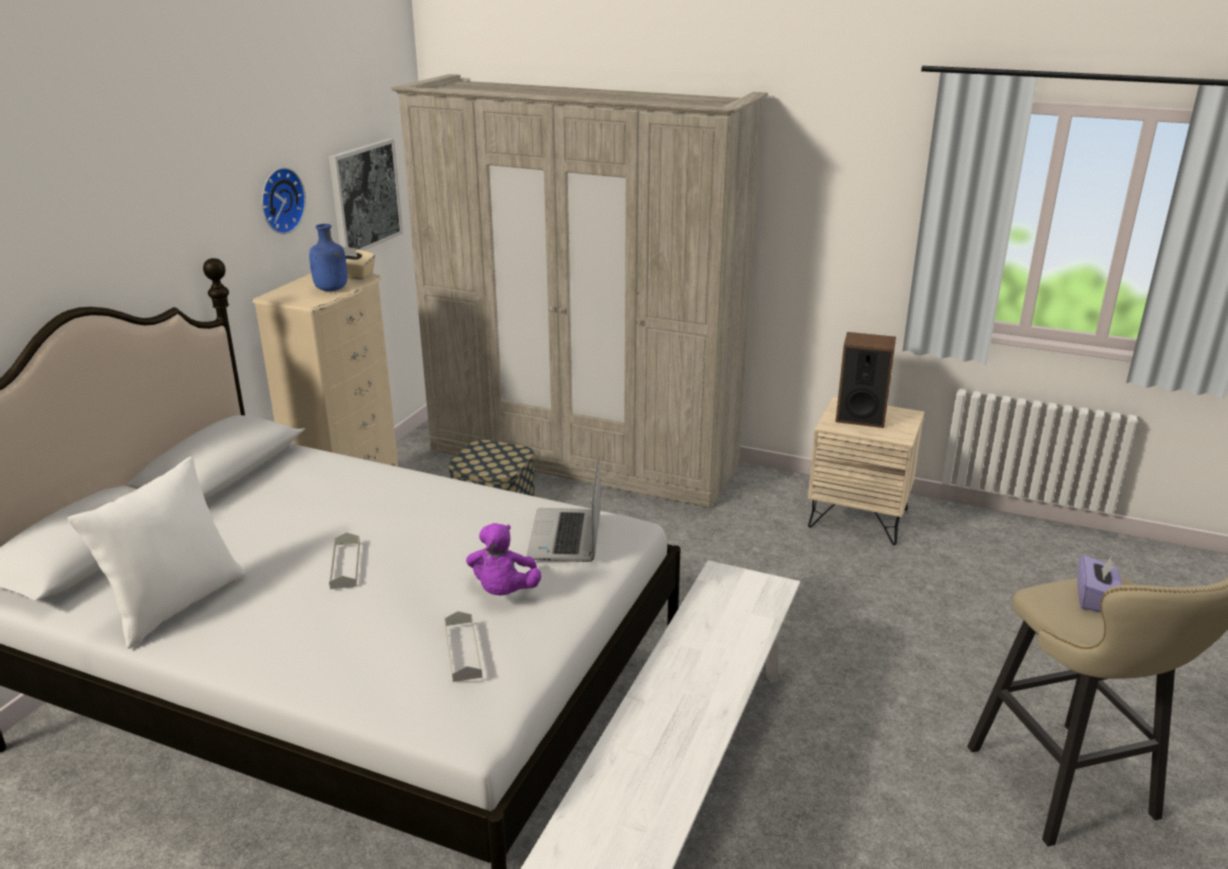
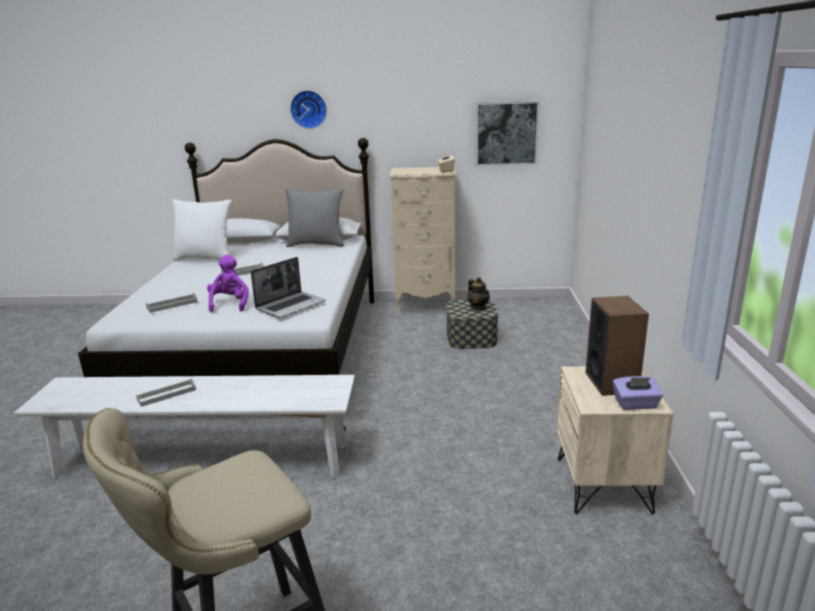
camera: 70 degrees right, 5 degrees down
(258, 479) = (316, 244): none -> grey pillow
(279, 200) = (427, 120): wall clock -> wall clock (309, 109)
(331, 289) = (419, 172): blue bottle -> none
(494, 453) = (478, 307): none -> teapot
(504, 592) = (230, 304): purple plush toy -> purple plush toy turned 105 degrees clockwise
(566, 538) = (291, 306): laptop -> laptop turned 150 degrees clockwise
(583, 458) = (556, 350): beige wardrobe -> none
(676, 732) = (166, 395): none -> grey tray
(1095, 599) = (242, 484): purple tissue box -> purple tissue box (635, 404)

